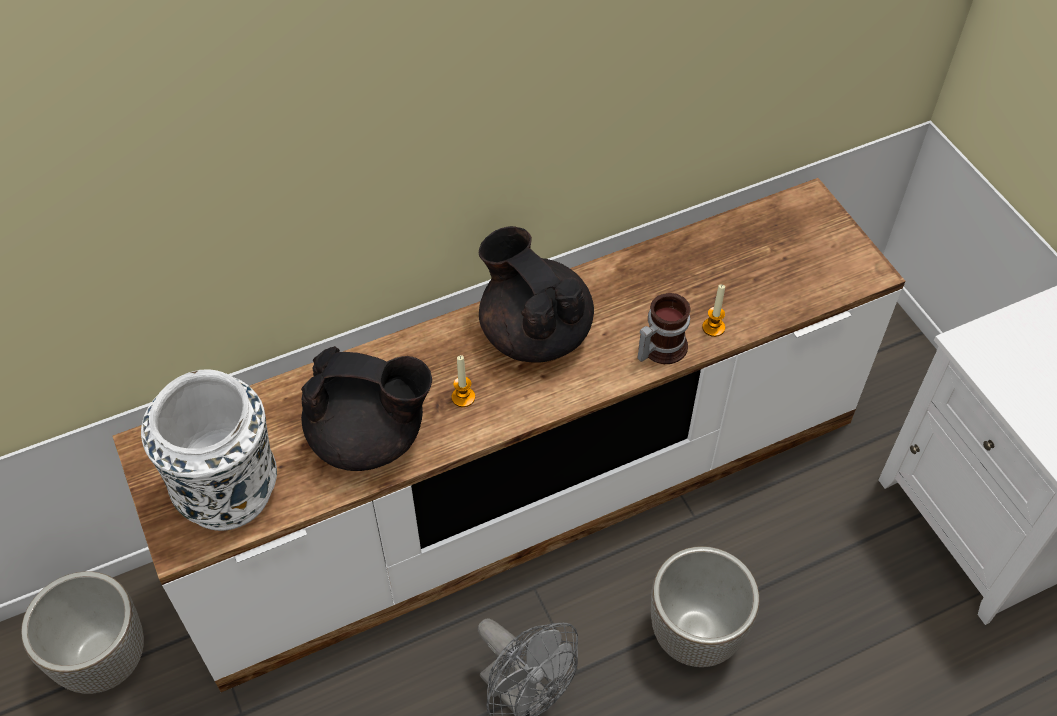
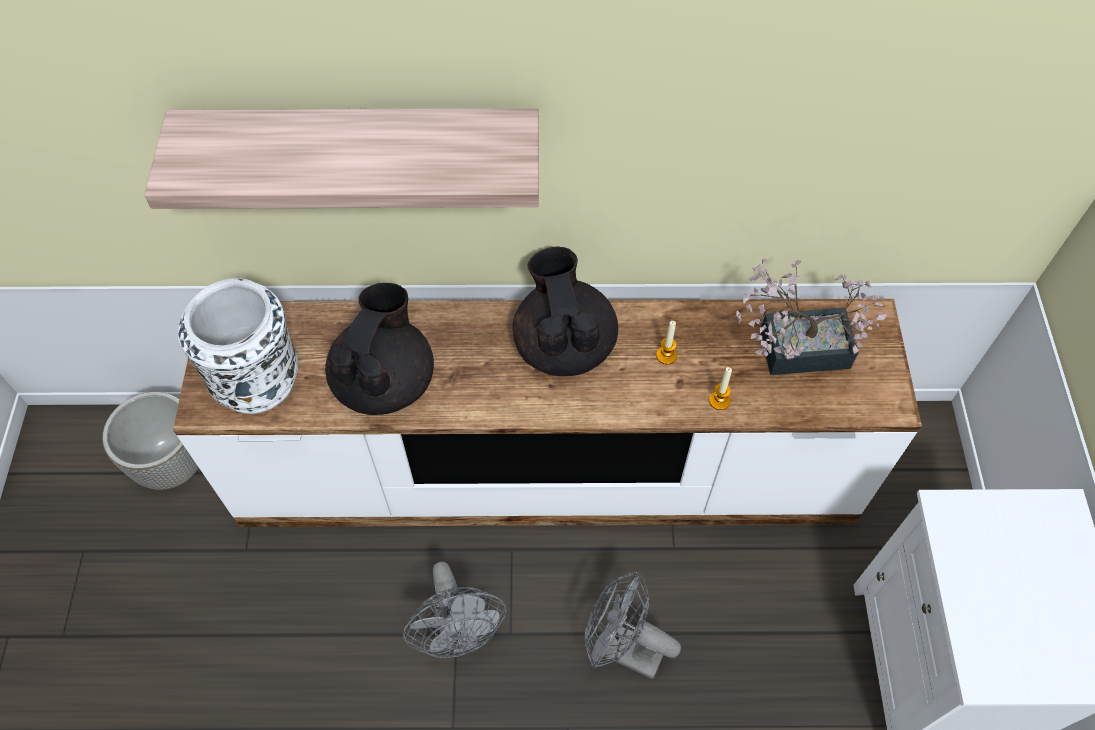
camera: 25 degrees right, 5 degrees up
(289, 181) = (361, 149): none -> shelf
(369, 437) = (385, 381): black teapot -> black teapot turned 105 degrees counterclockwise
(463, 397) = (476, 378): candle -> candle (666, 355)
(659, 347) = (662, 399): mug -> none
(696, 635) = (622, 648): planter -> grey fan
(754, 255) = (793, 349): none -> potted plant

